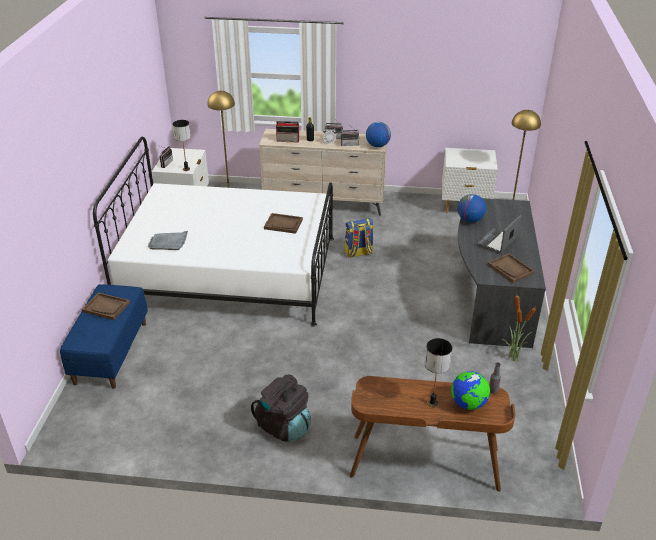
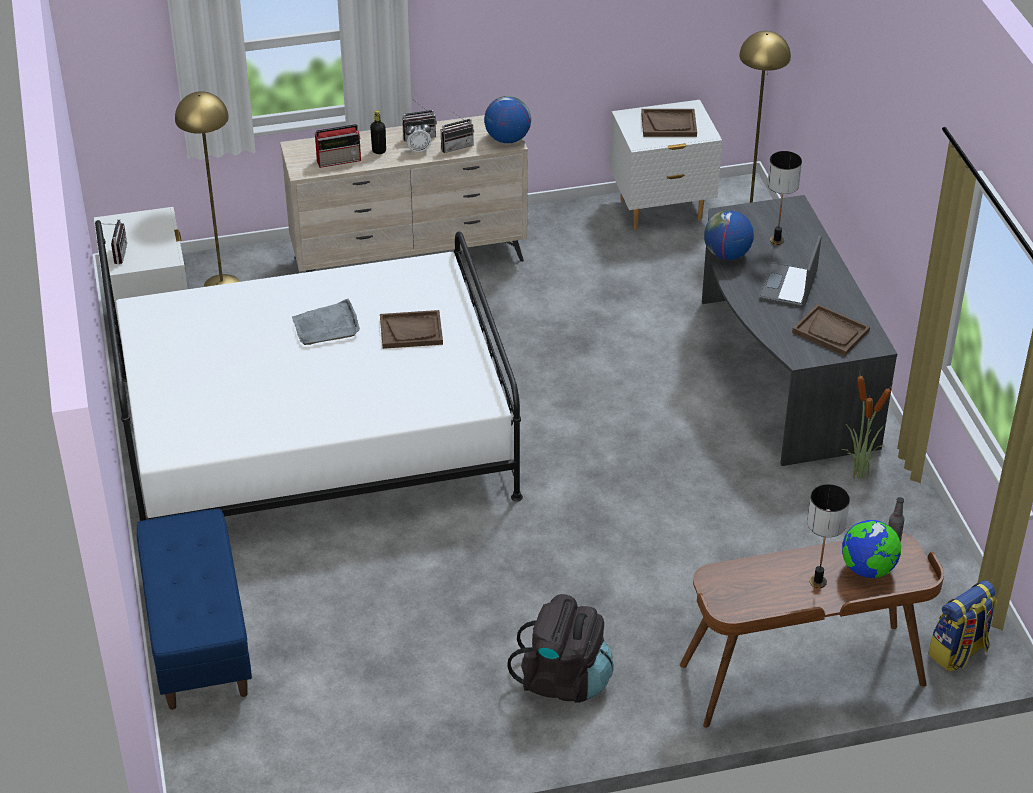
camera: 20 degrees left, 5 degrees up
(106, 307) = (183, 560): brown tray -> brown tray (669, 124)
(168, 242) = (229, 414): grey tray -> grey tray (326, 326)
(186, 169) = (166, 257): table lamp -> table lamp (777, 241)
(358, 253) = (523, 345): backpack -> backpack (958, 652)

